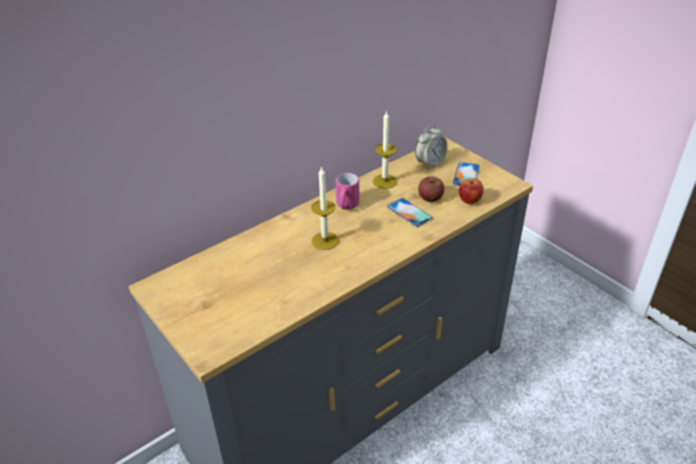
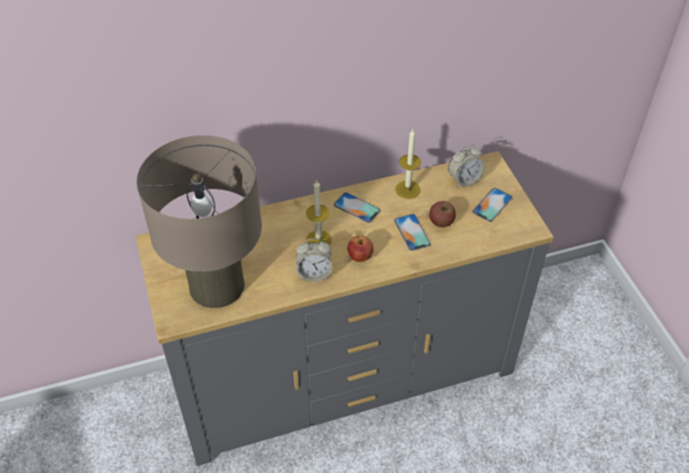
camera: 20 degrees right, 10 degrees up
(241, 307) = (217, 285): none -> beige table lamp
(337, 269) = (314, 273): none -> alarm clock
(346, 206) = (357, 208): pink mug -> phone
(470, 201) = (478, 236): apple -> apple (360, 257)

